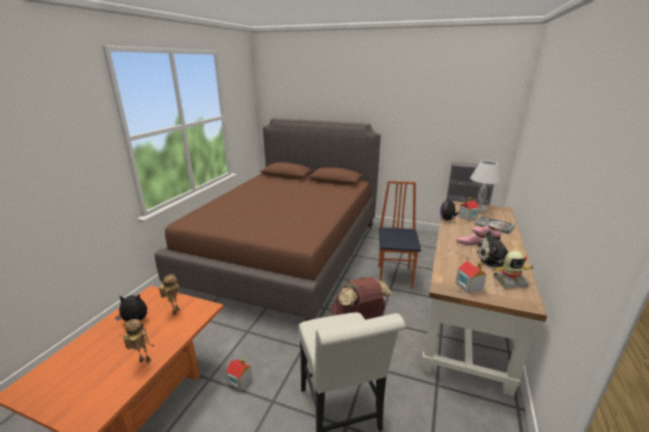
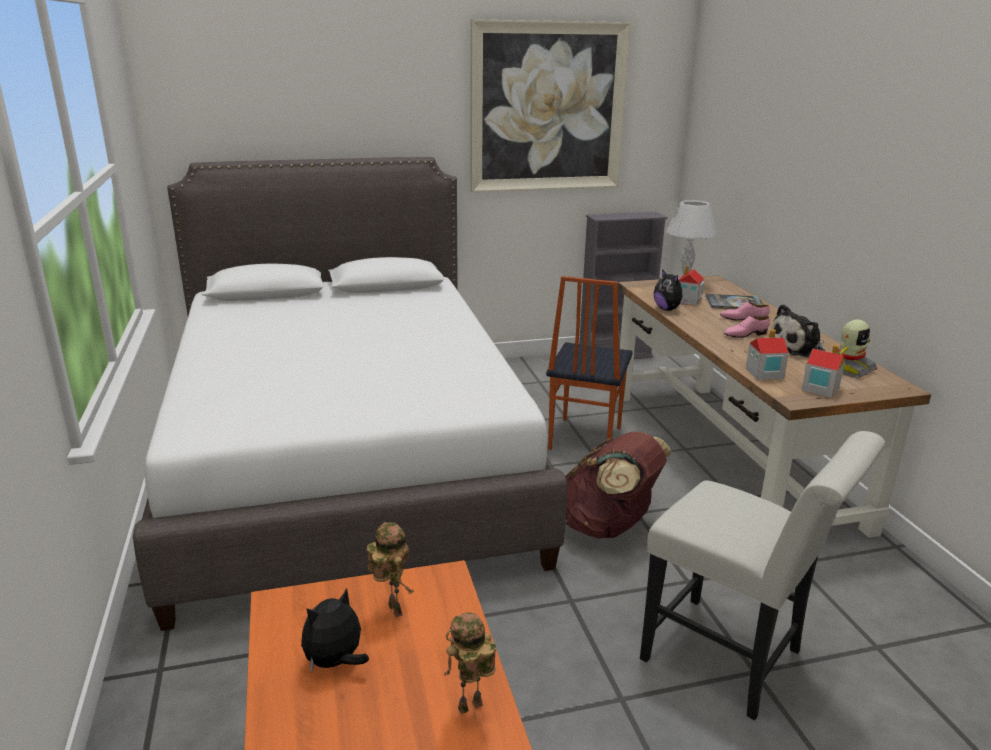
camera: 35 degrees left, 0 degrees up
(239, 380) = (532, 701): toy house -> toy house (763, 373)
(287, 252) = (347, 461): brown bed -> white bed
(395, 276) = (583, 438): chair -> chair turned 135 degrees counterclockwise
(435, 103) = (547, 108): none -> picture

